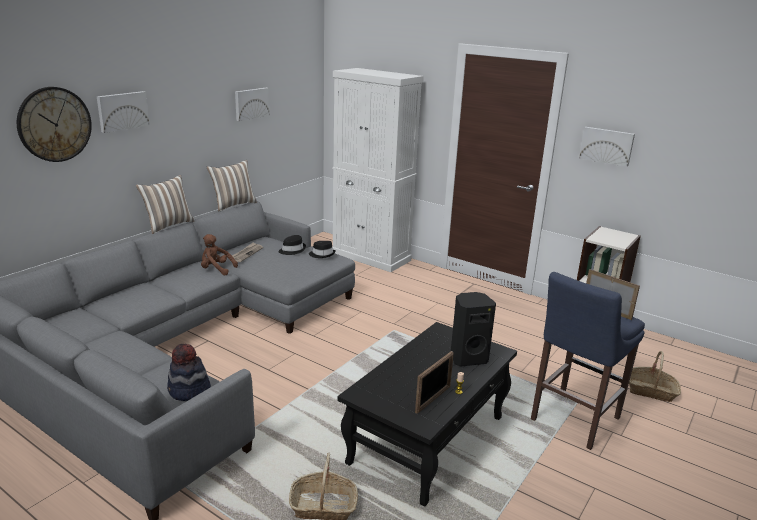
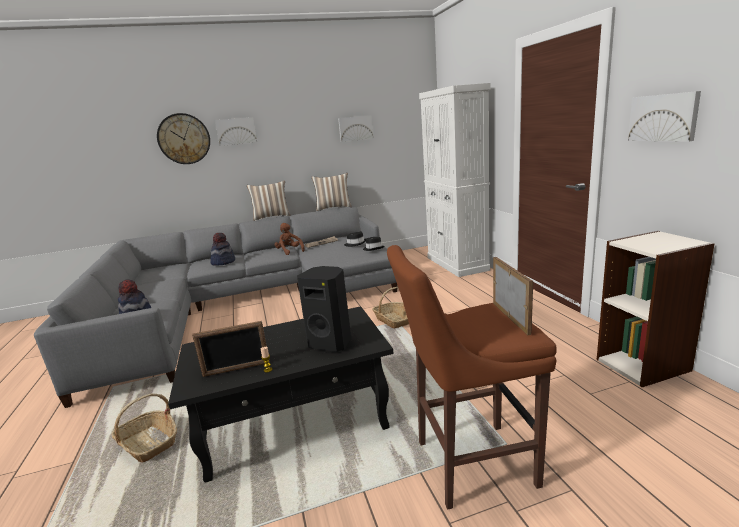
camera: 40 degrees right, 5 degrees down
(151, 297) = (223, 262): none -> hat
(572, 420) = (469, 463): blue stool -> brown stool
(650, 390) = (641, 470): basket -> basket (394, 320)

